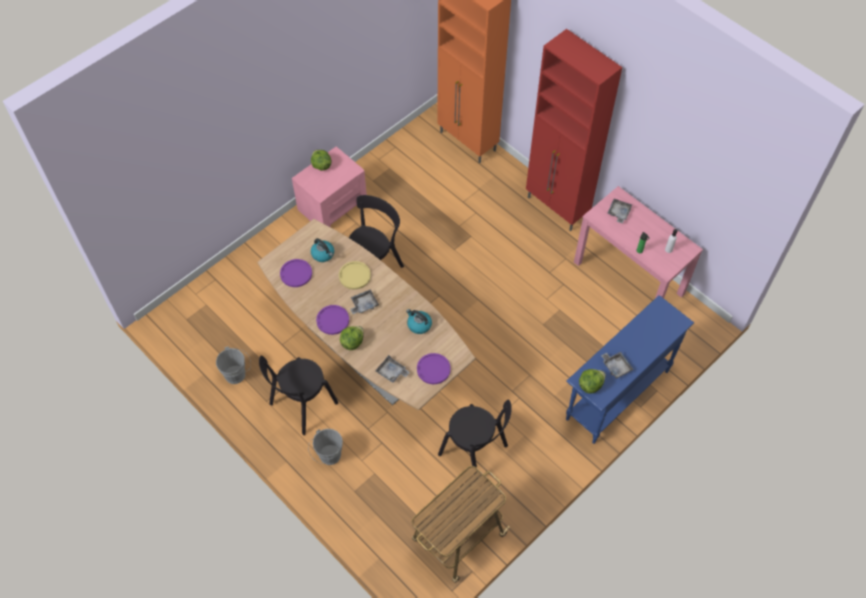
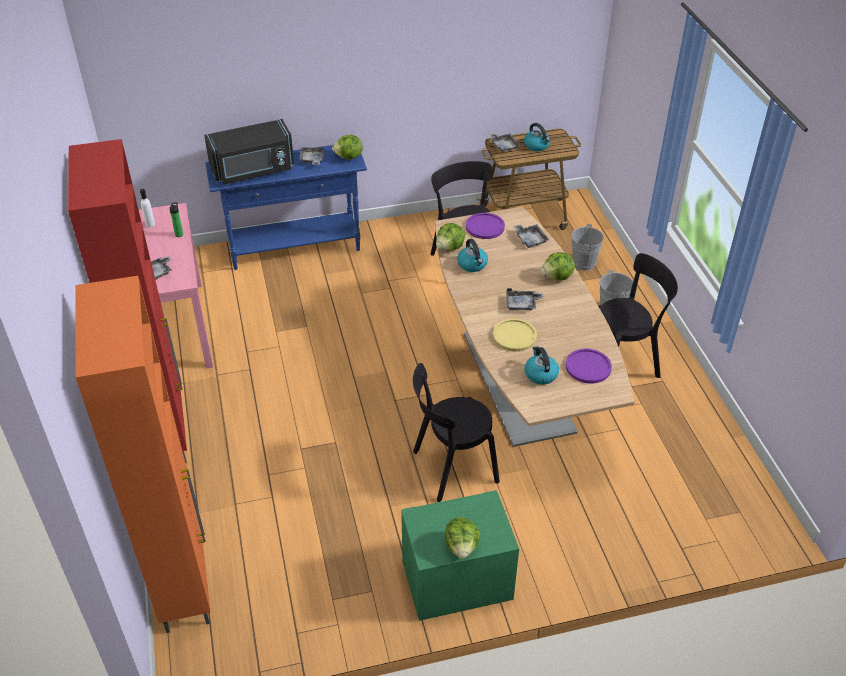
camera: 150 degrees left, 15 degrees down
(237, 374) = (688, 420): grey bucket -> grey bucket (581, 263)
(332, 320) = (568, 304): purple plate -> none
(333, 205) = (456, 580): pink nightstand -> green nightstand
(445, 334) = (450, 248): none -> lettuce
(455, 513) = (537, 146): none -> kettle
(483, 495) = (504, 146): none -> grey tray
(648, 330) = (253, 170): none -> black microwave

